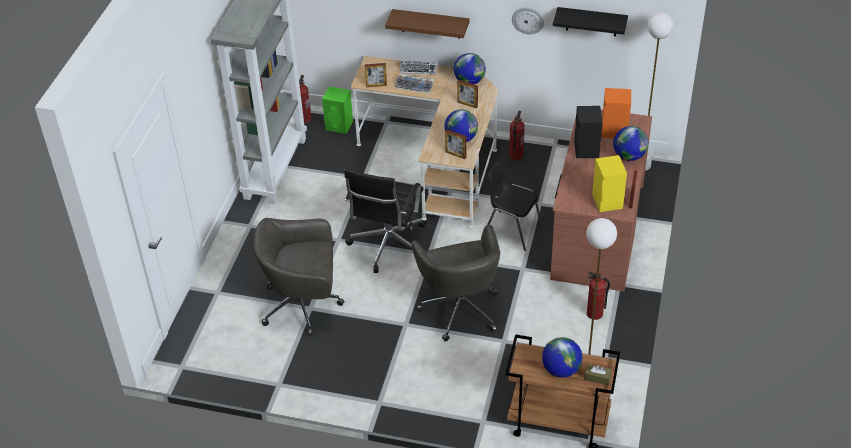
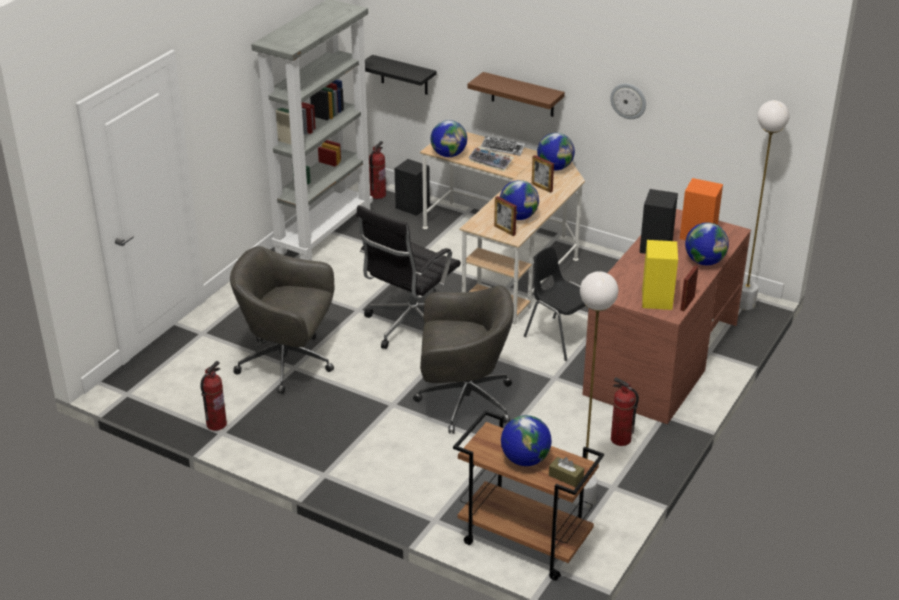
camera: 15 degrees right, 10 degrees down
(339, 125) = (413, 207): green speaker -> black speaker
(376, 85) = (449, 155): picture frame -> globe
(460, 308) = (463, 401): grey office chair -> grey office chair turned 90 degrees counterclockwise
(516, 155) = (598, 268): fire extinguisher -> fire extinguisher (216, 424)
(591, 21) = (700, 110): black shelf -> black shelf (404, 75)

